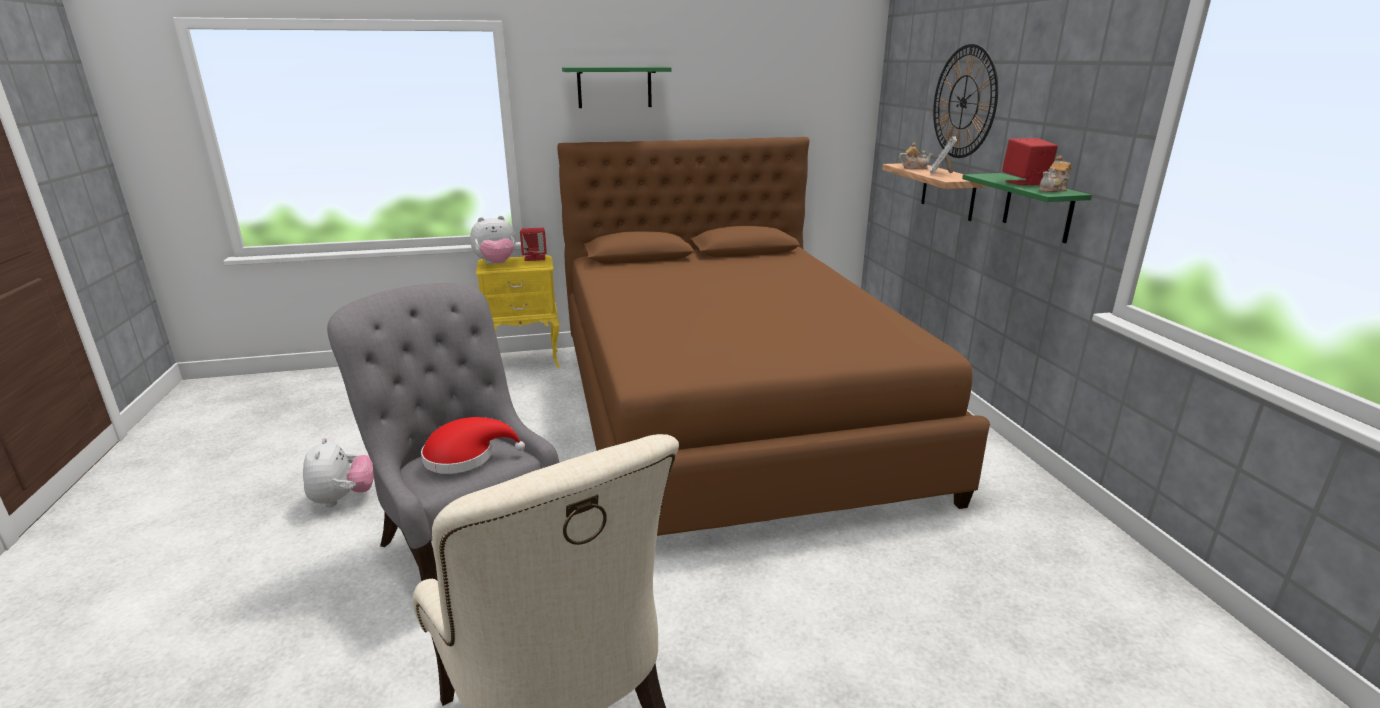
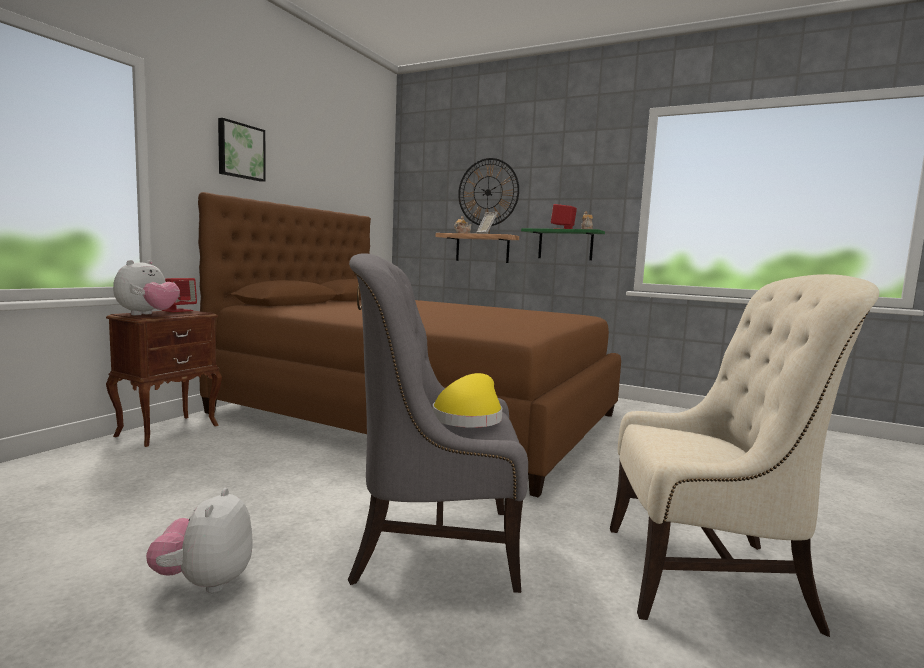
camera: 50 degrees left, 15 degrees down
(343, 499) = (205, 582): plush toy -> plush toy turned 120 degrees counterclockwise
(465, 457) = (469, 417): red hat -> yellow hat
(525, 361) = (168, 430): yellow nightstand -> brown nightstand
(614, 87) = (240, 151): green shelf -> picture

